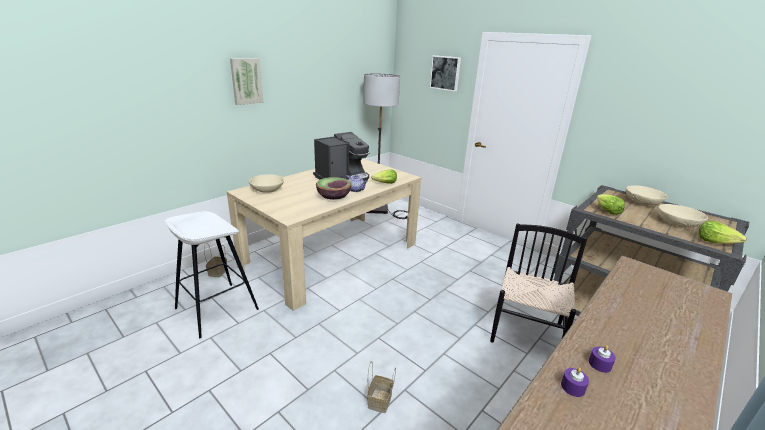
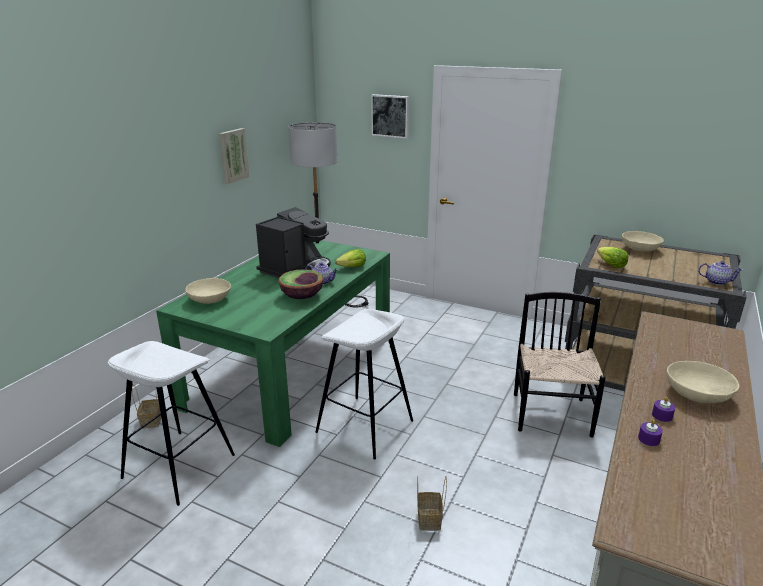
camera: 15 degrees left, 0 degrees up
(246, 81) = (154, 159): picture -> picture (232, 155)
(332, 254) = (292, 368): beige dining table -> green dining table
(364, 309) = (365, 426): none -> white stool
(678, 223) = (679, 267): beige bowl -> beige bowl (698, 394)
(715, 242) = (717, 282): lettuce -> teapot

